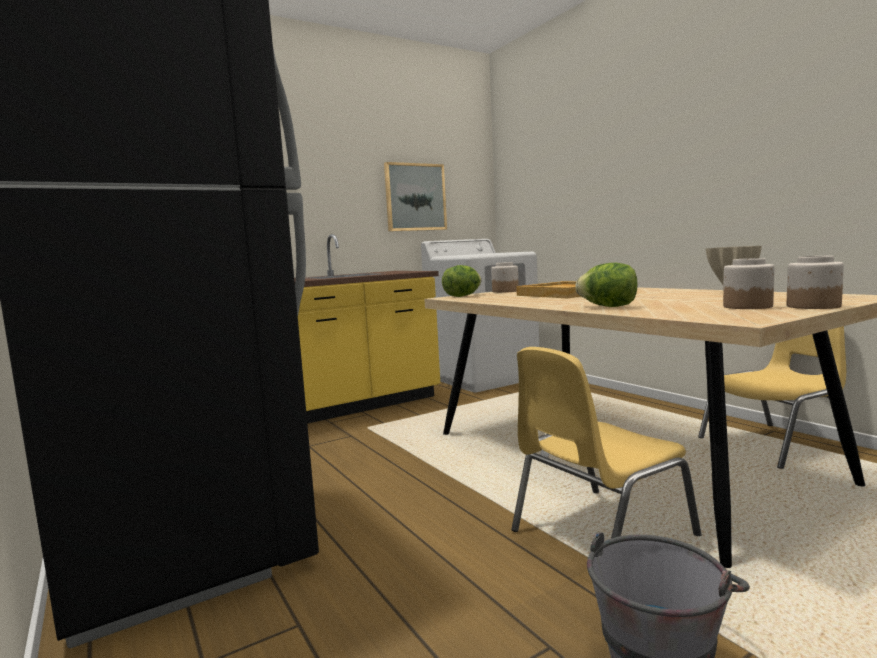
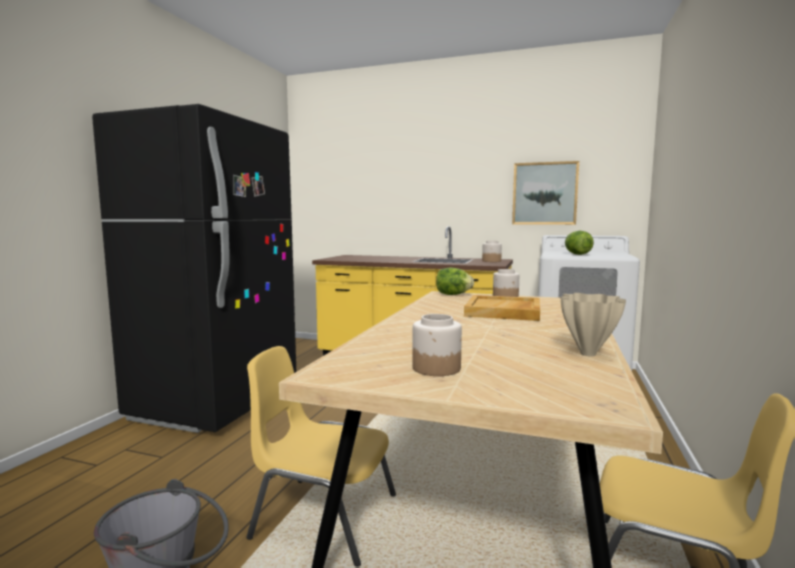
camera: 50 degrees right, 0 degrees up
(608, 306) = (404, 332): lettuce -> lettuce (577, 254)
(812, 306) = (458, 390): jar -> jar (491, 261)

